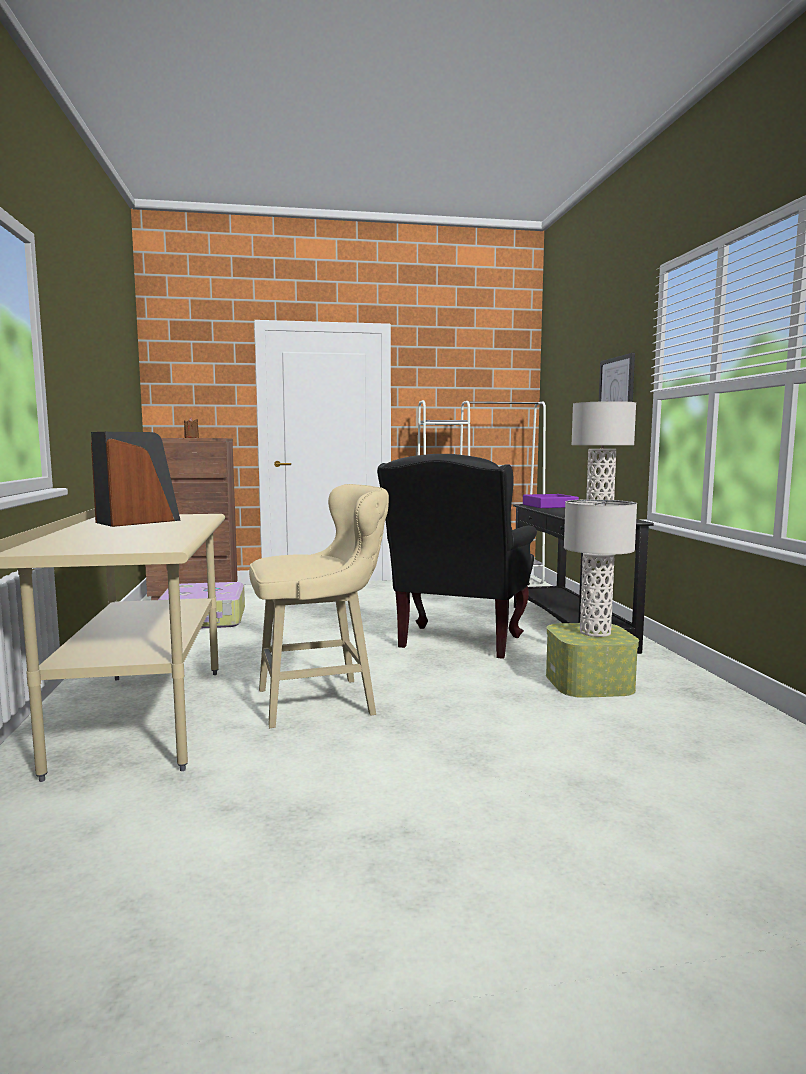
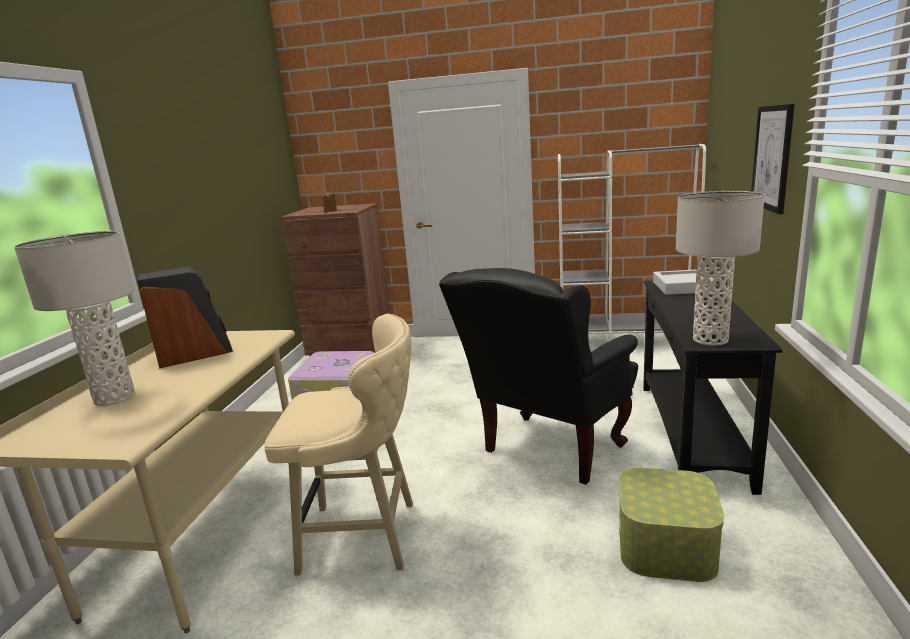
camera: 20 degrees right, 10 degrees up
(549, 506) = (683, 287): purple tray -> grey tray
(594, 632) = (673, 495): white table lamp -> white table lamp (114, 397)

